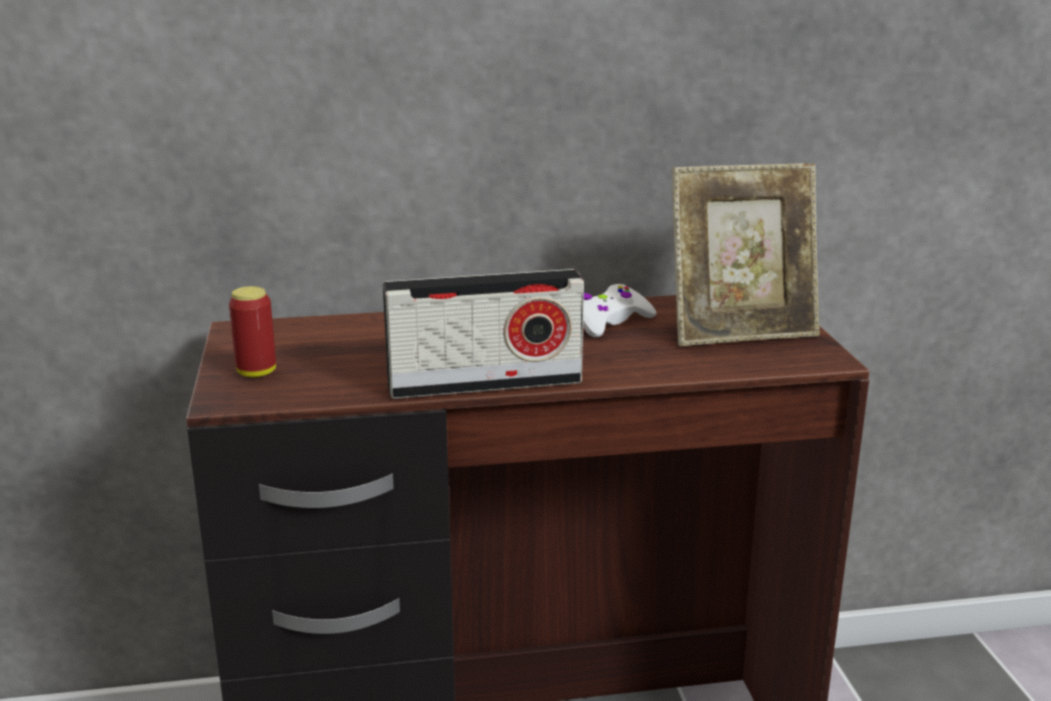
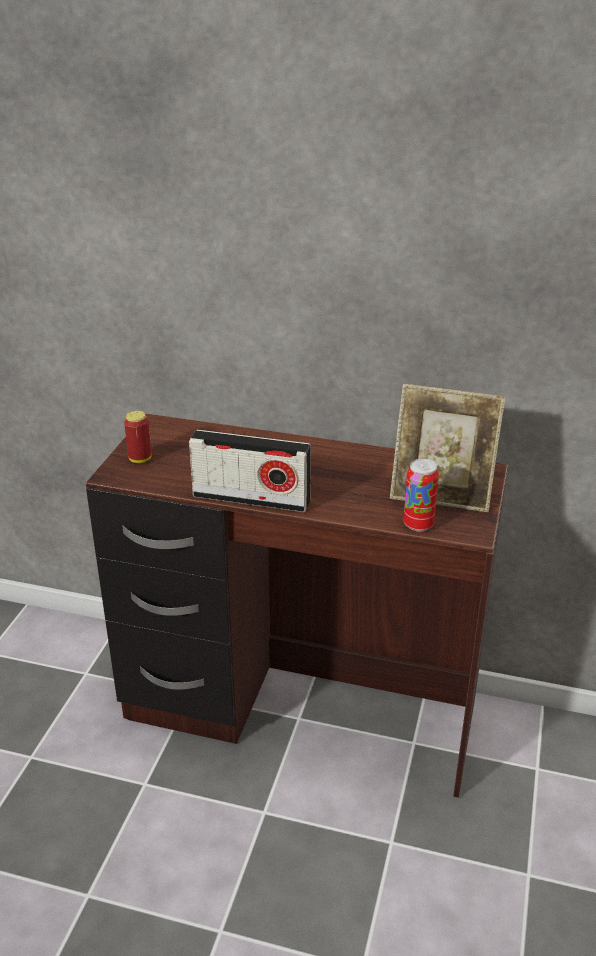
camera: 25 degrees right, 10 degrees up
(609, 322) = (366, 467): white game controller -> none
(749, 365) = (418, 524): none -> can

